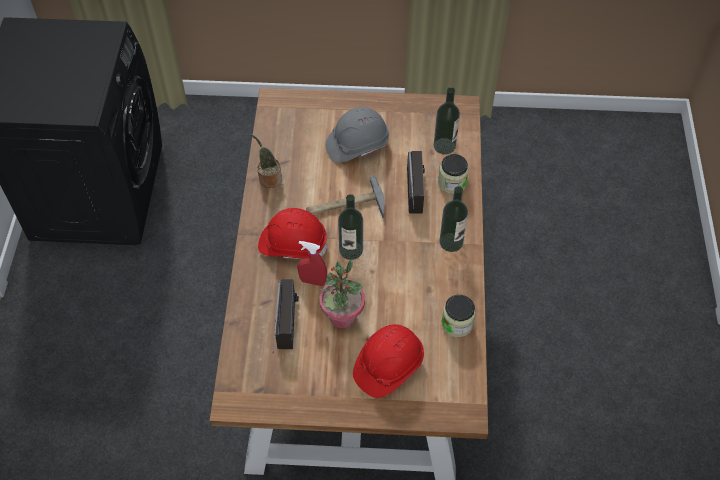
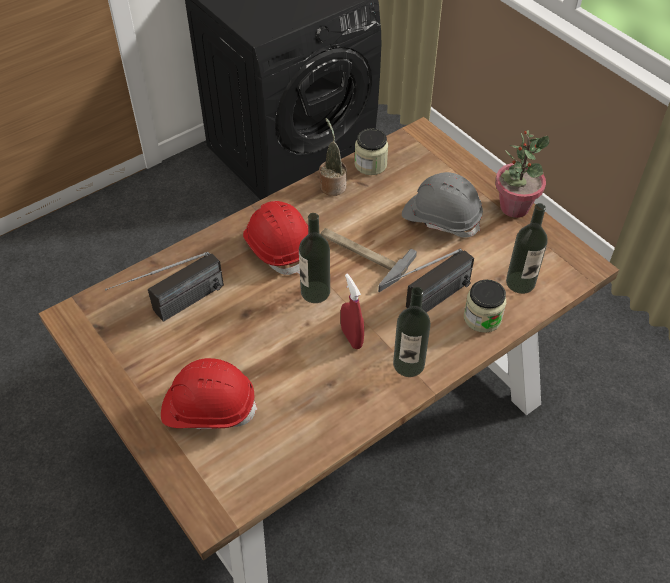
camera: 50 degrees right, 5 degrees down
(313, 281) = (251, 287): red spray bottle -> red spray bottle (351, 338)
(342, 316) = (233, 334): potted plant -> potted plant (514, 207)
(457, 323) = (313, 434): jar -> jar (370, 164)

